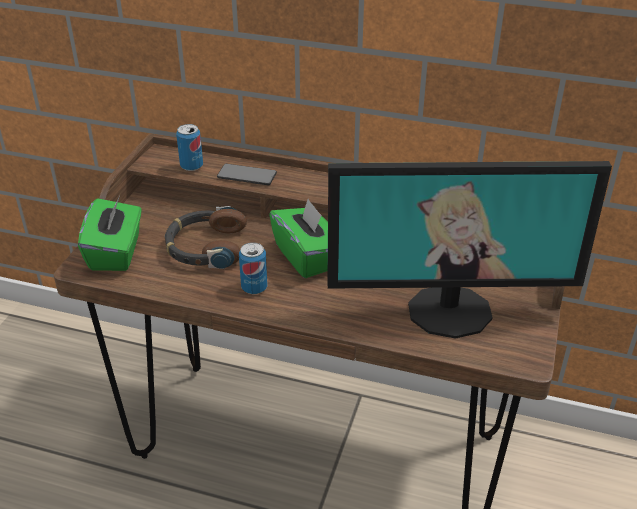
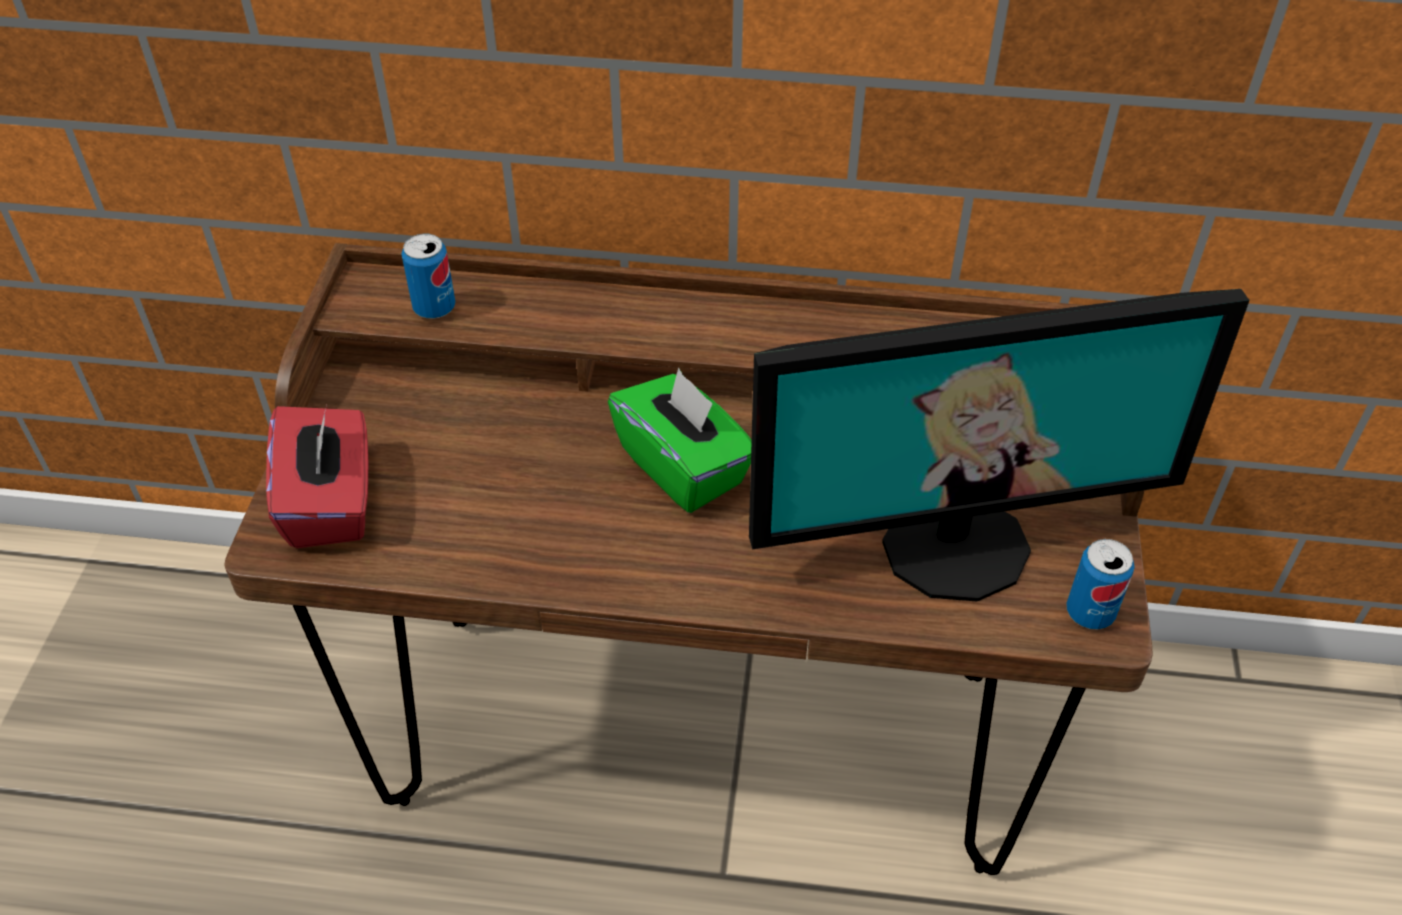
camera: 10 degrees left, 10 degrees up
(116, 253) = (331, 503): green tissue box -> red tissue box
(206, 247) = (494, 469): headphones -> none
(247, 176) = (542, 317): phone -> none
(254, 287) = (604, 545): can -> can (1090, 612)

